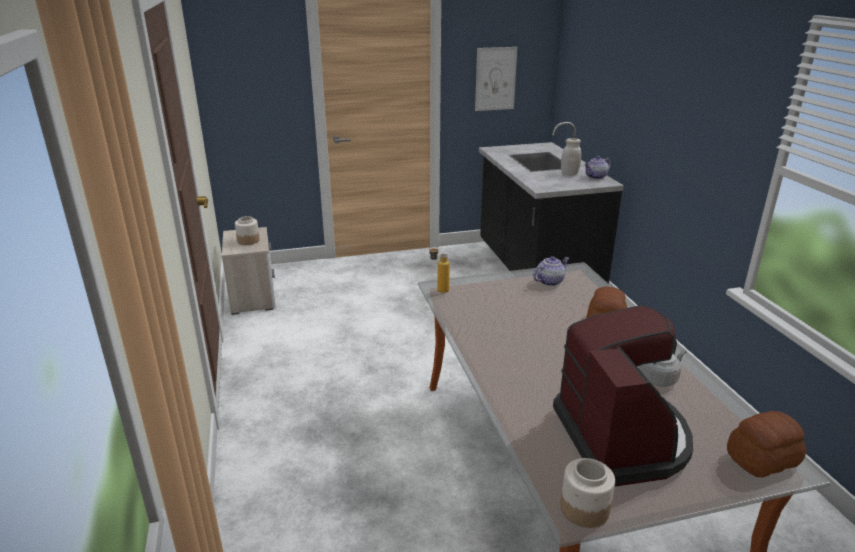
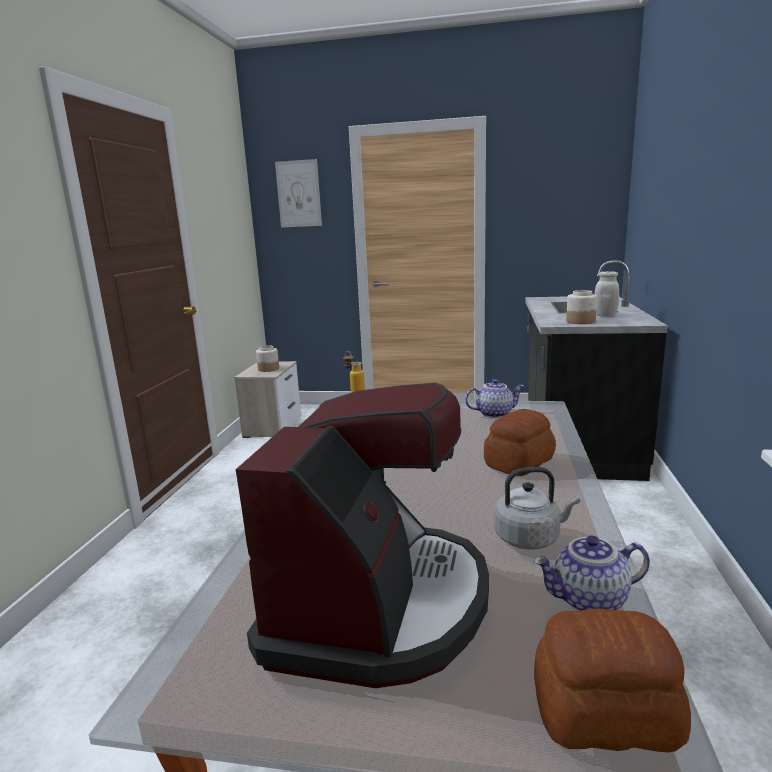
camera: 25 degrees right, 10 degrees down
(495, 79) = (549, 224): picture -> picture (298, 194)
(584, 509) = (190, 692): jar -> jar (580, 321)
(596, 177) = (637, 318): teapot -> teapot (589, 601)

